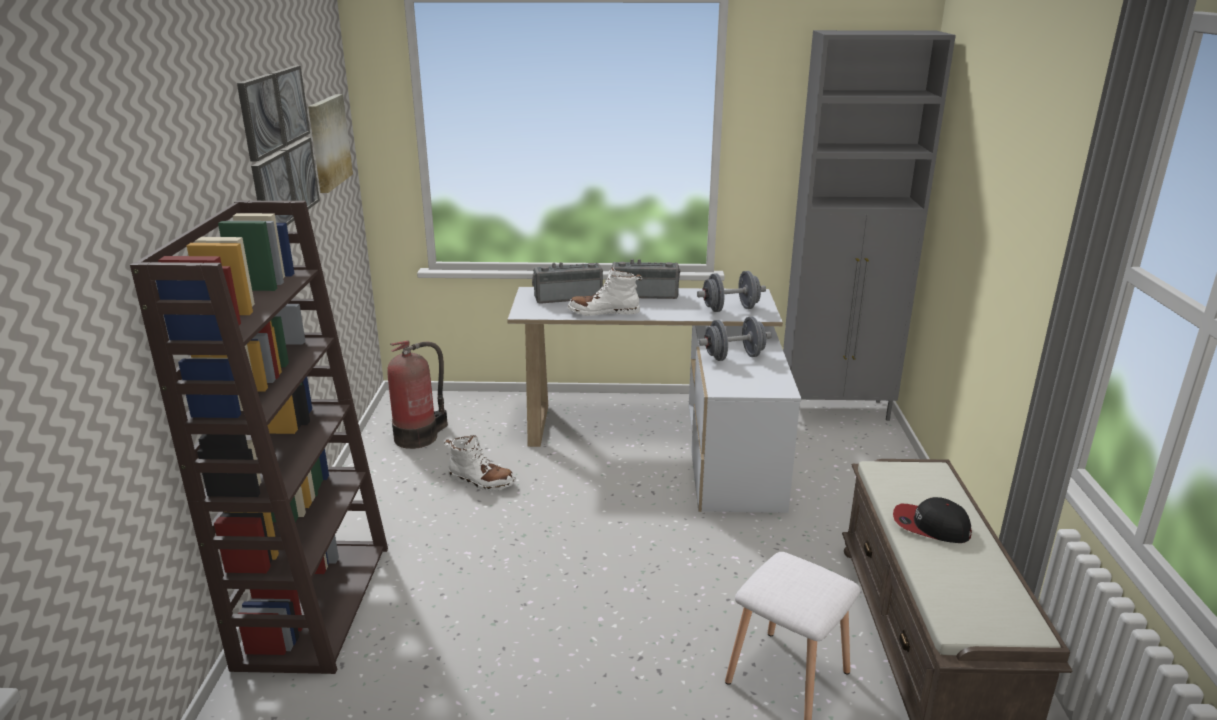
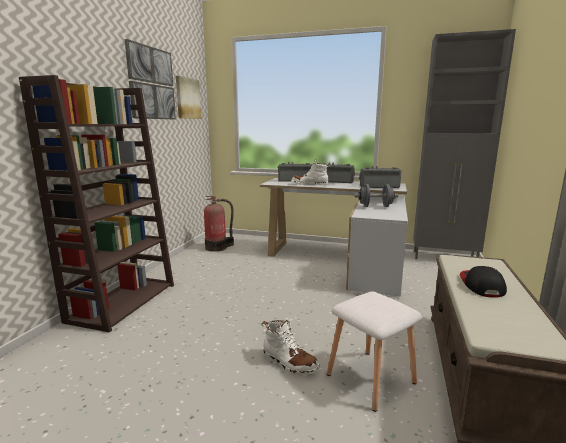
camera: 15 degrees right, 10 degrees down
(481, 481) = (236, 266): white boot -> white boot (289, 363)
(730, 309) = (379, 187): grey dumbbell -> radio
(930, 526) = (481, 285): cap -> cap turned 60 degrees clockwise

